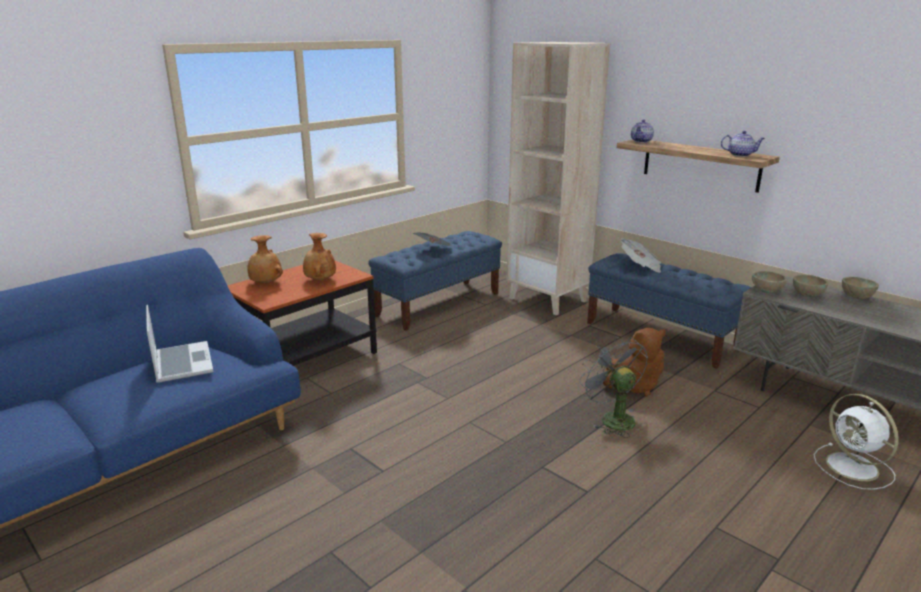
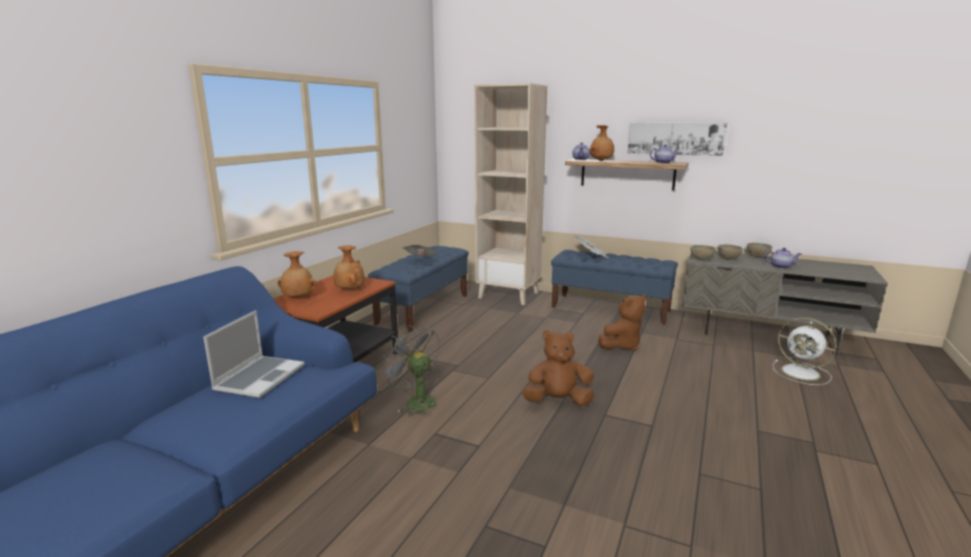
camera: 20 degrees left, 5 degrees down
(181, 363) = (260, 377): laptop -> laptop turned 60 degrees clockwise
(502, 440) = (558, 401): none -> brown plush toy
(612, 418) = (625, 370): grey fan -> grey fan (415, 401)
(663, 146) = (601, 161): none -> brown vase
(765, 122) = (675, 138): none -> picture
(873, 317) = (781, 266): none -> teapot

